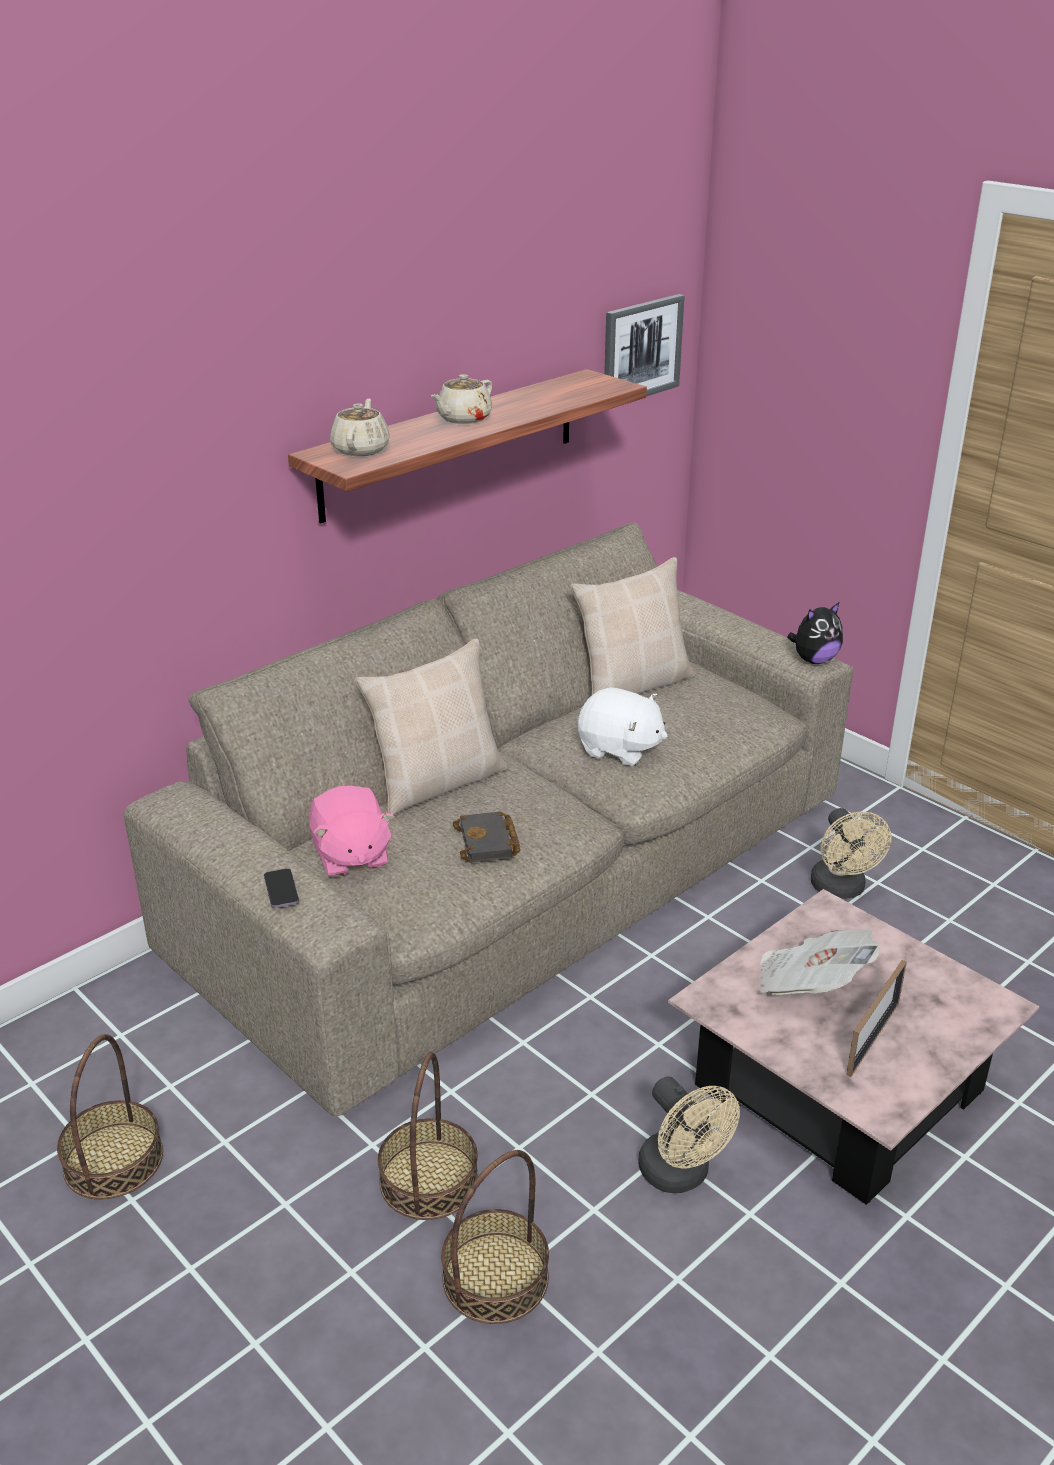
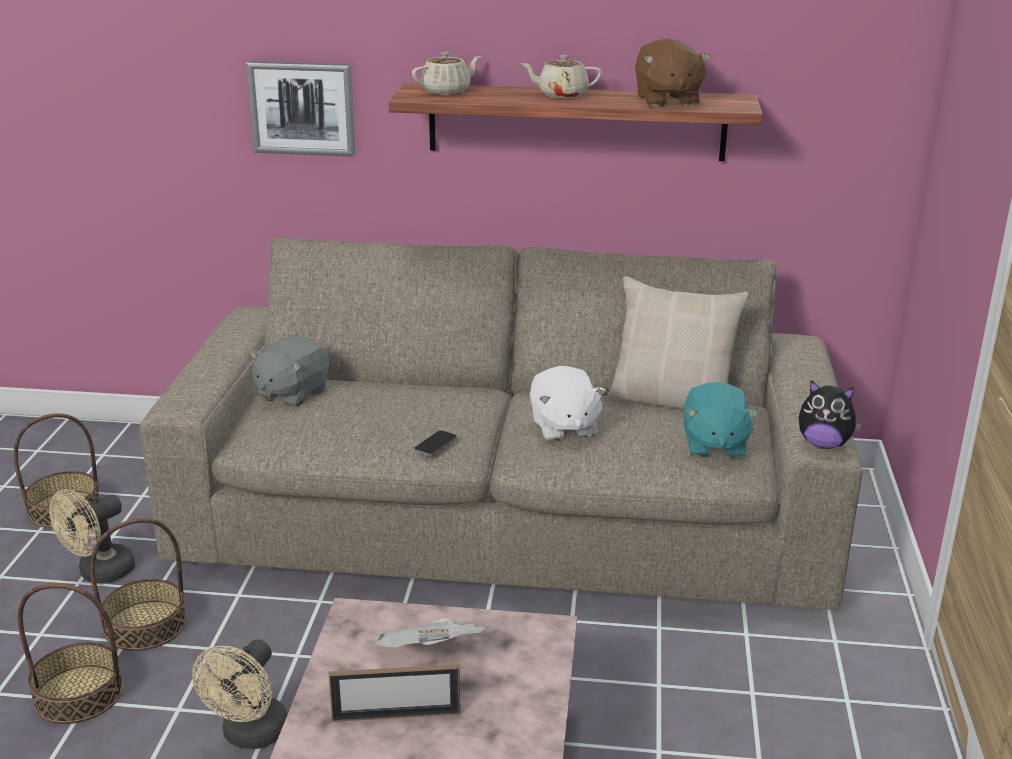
camera: 50 degrees right, 5 degrees down
(281, 890) = (193, 375): phone -> phone (435, 445)
(350, 856) = (291, 393): pink plush toy -> grey plush toy
(437, 782) = (419, 386): beige pillow -> none
(489, 843) = (366, 429): black book -> none
(553, 397) = (666, 101): none -> brown plush toy
(641, 349) = (838, 93): picture -> picture (302, 108)
(728, 703) = (713, 445): none -> turquoise plush toy
(841, 890) = (709, 676): beige fan -> beige fan (99, 573)

